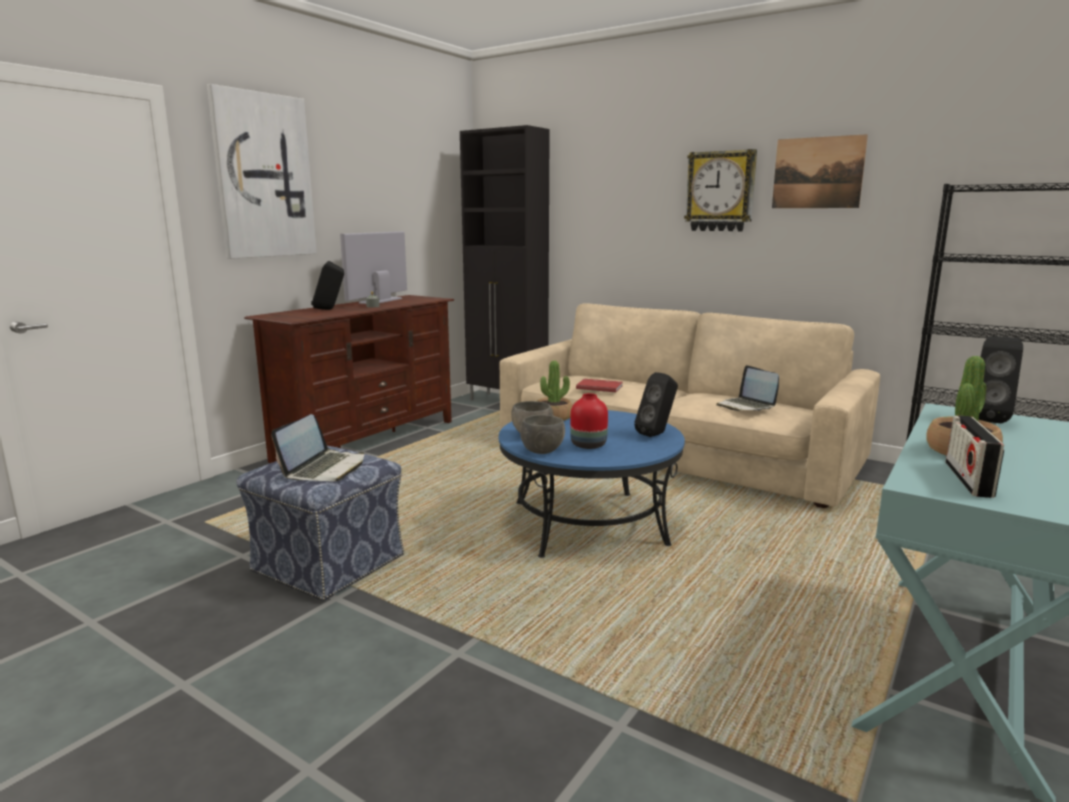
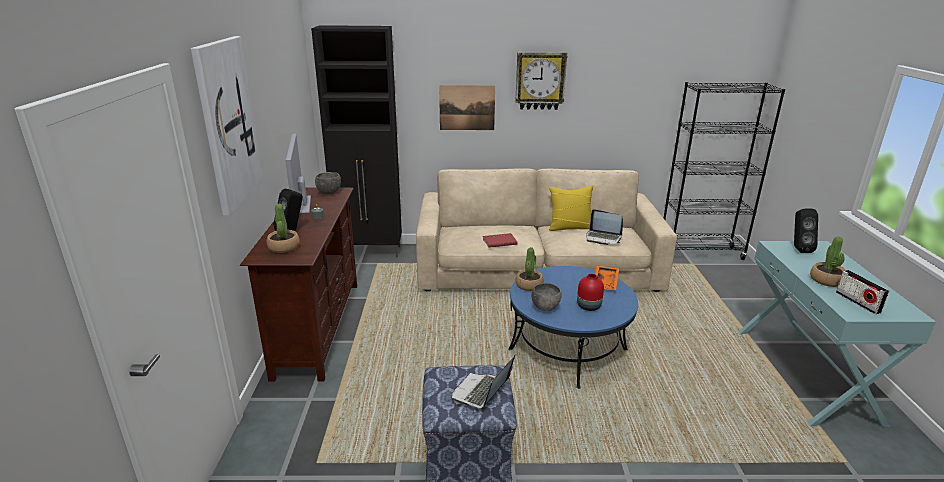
camera: 35 degrees left, 10 degrees up
(298, 314) = (283, 247): none -> potted plant
(324, 468) = (481, 392): laptop -> laptop turned 135 degrees counterclockwise
(542, 451) = (574, 322): grey bowl -> grey bowl (329, 193)
(657, 434) = (606, 283): black speaker -> orange tray
(725, 396) = (570, 227): none -> yellow pillow
(817, 173) = (607, 70): picture -> picture (467, 107)

